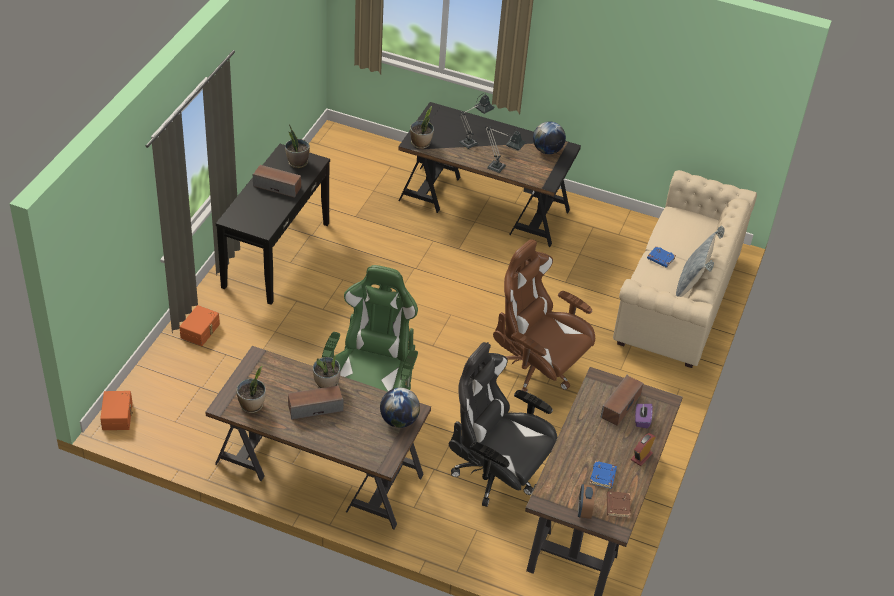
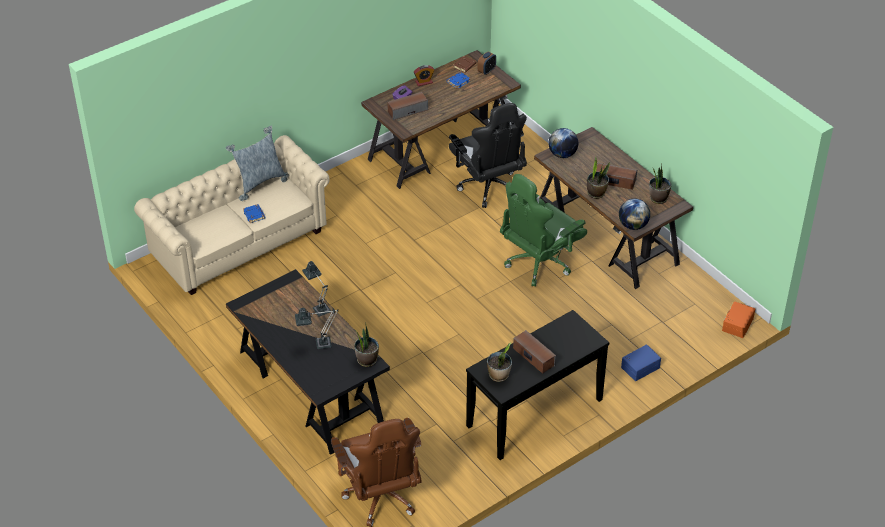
camera: 145 degrees left, 0 degrees up
(201, 331) = (639, 367): orange storage box -> blue storage box
(539, 372) = (397, 236): brown office chair -> brown office chair (379, 493)
(547, 150) = (260, 309): globe -> globe (633, 225)

